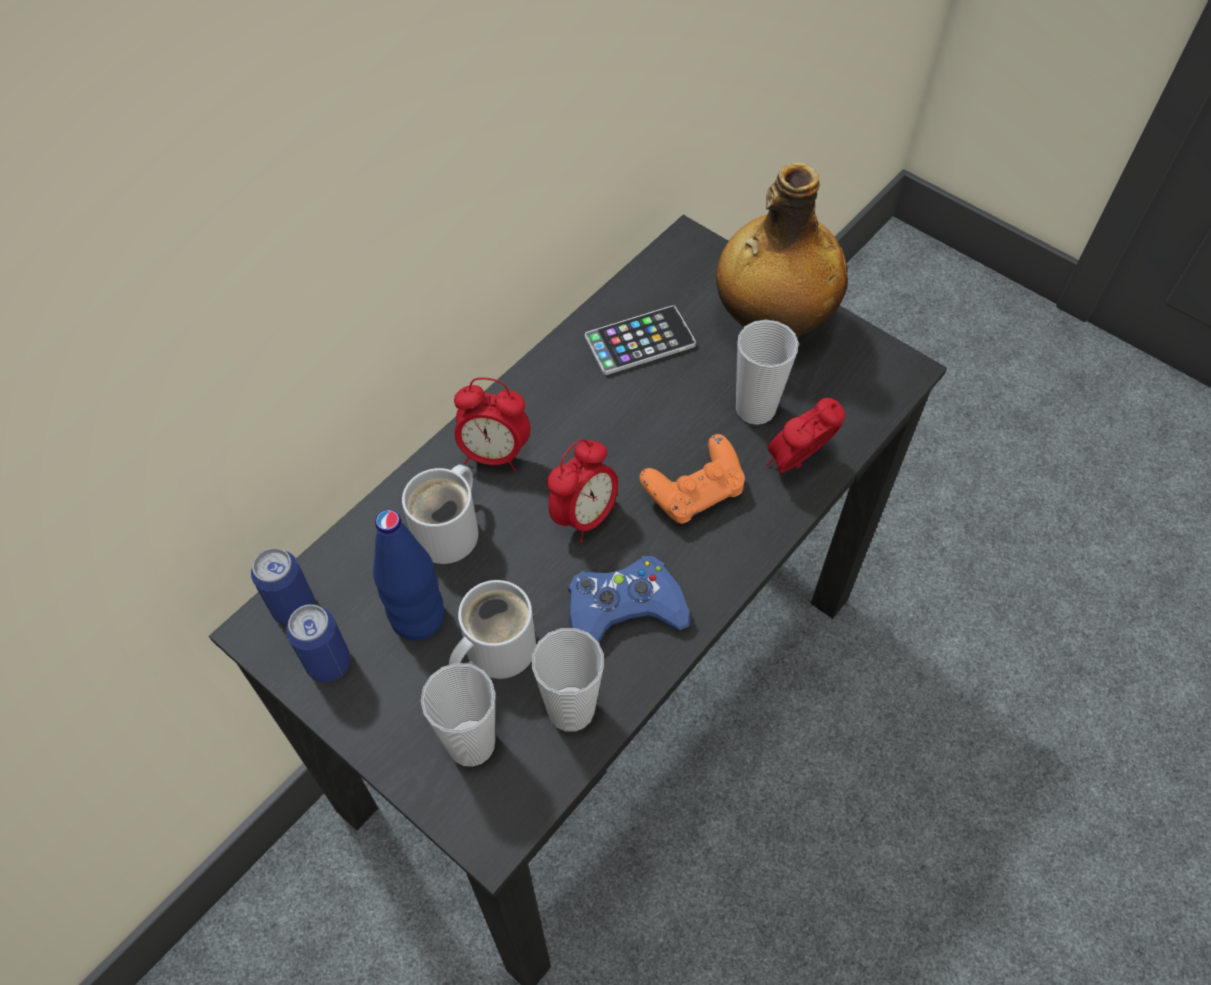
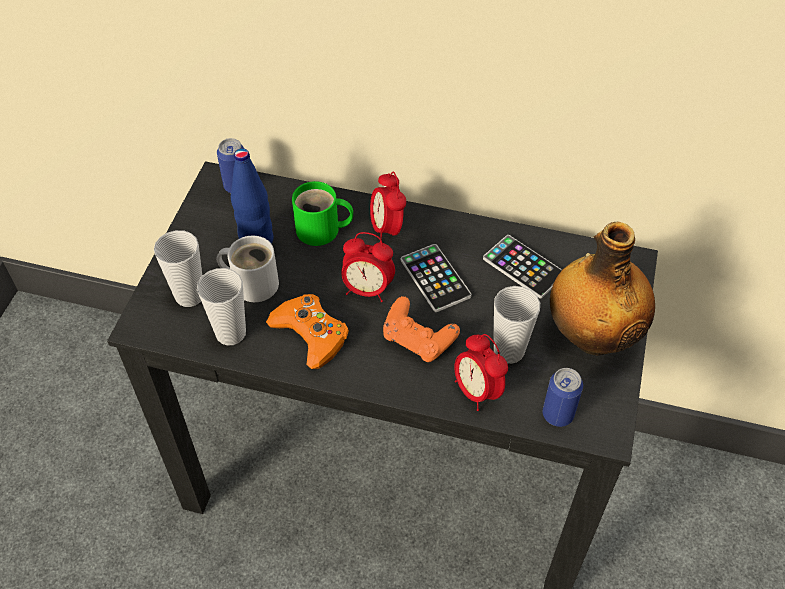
camera: 65 degrees right, 5 degrees down
(329, 663) = (211, 215): can -> can (557, 414)
(451, 530) = (321, 231): white mug -> green mug
(607, 436) = (435, 278): none -> phone
(624, 609) = (311, 334): blue game controller -> orange game controller
(797, 463) = (477, 391): alarm clock -> alarm clock turned 150 degrees counterclockwise

